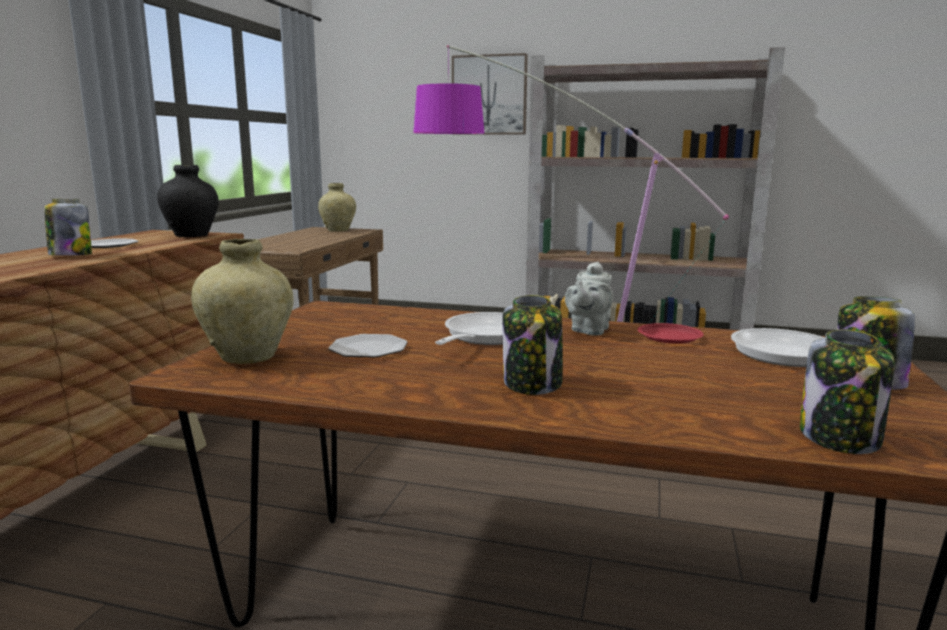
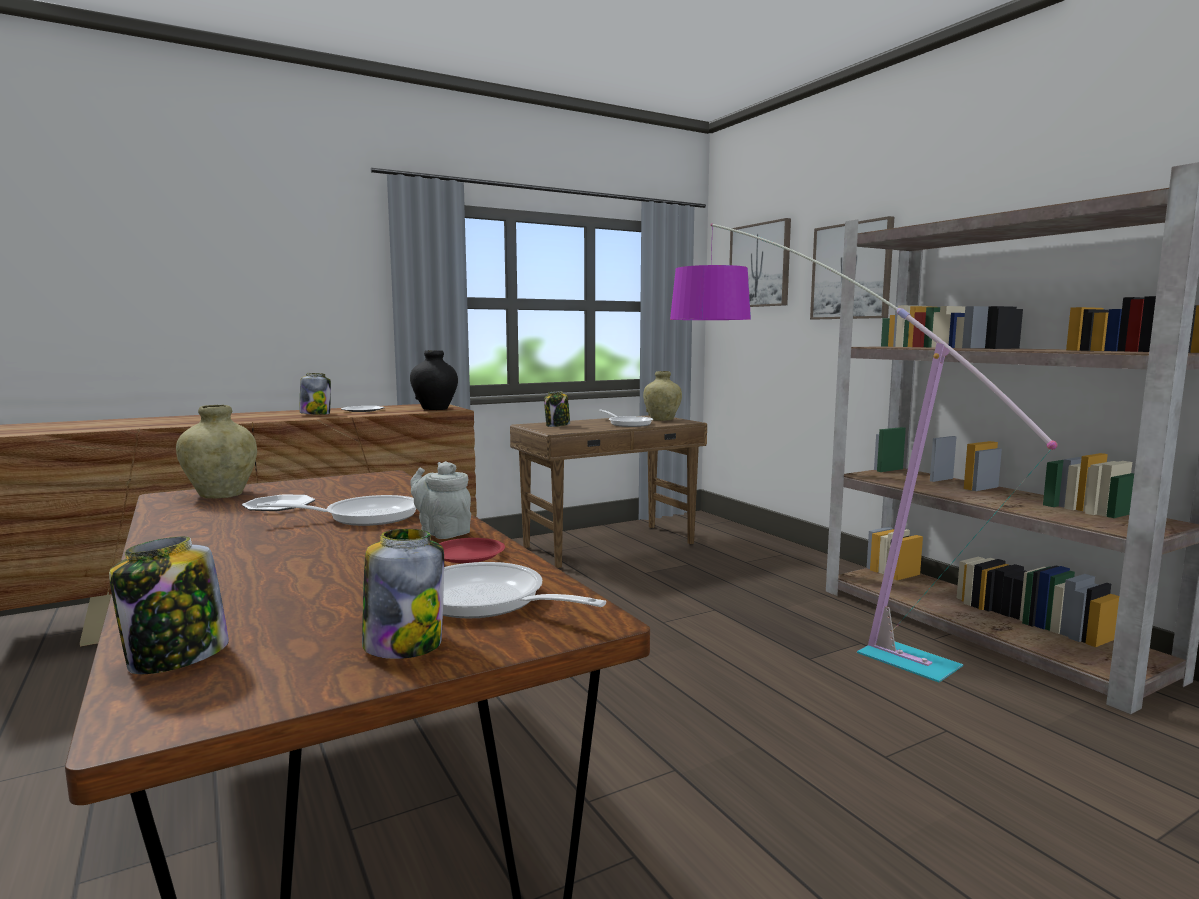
camera: 45 degrees right, 5 degrees down
(326, 236) = (628, 424): none -> frying pan
(387, 83) = (760, 265): none -> picture
(533, 384) = (238, 552): jar -> jar (557, 425)
(588, 330) = (442, 532): grey teapot -> grey teapot turned 60 degrees clockwise

